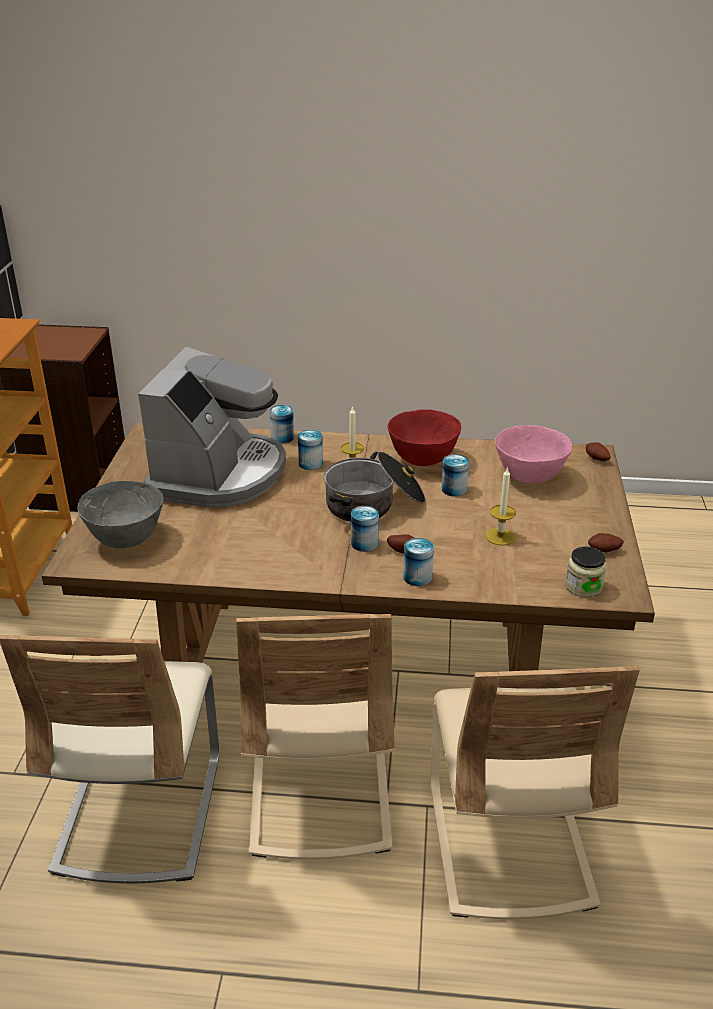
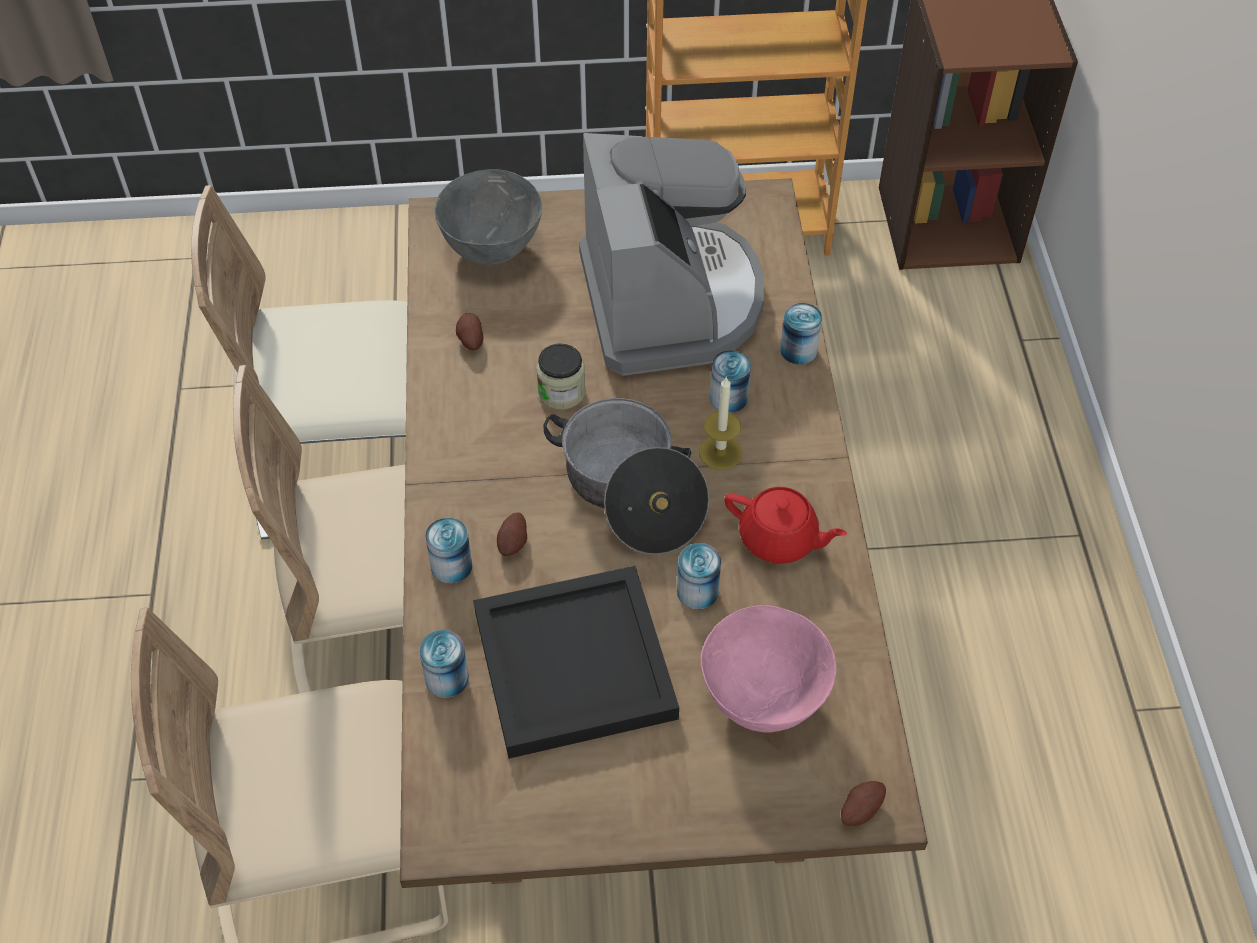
camera: 80 degrees right, 20 degrees up
(219, 474) = (670, 301): coffee machine -> coffee machine turned 105 degrees counterclockwise
(364, 543) = (524, 494): can -> can (447, 678)
(422, 460) = (779, 539): red bowl -> red teapot
(500, 536) = (572, 663): candle -> black tray
(583, 587) = (454, 780): jar -> jar (561, 392)
(604, 551) = (555, 813): potato -> potato (470, 340)

